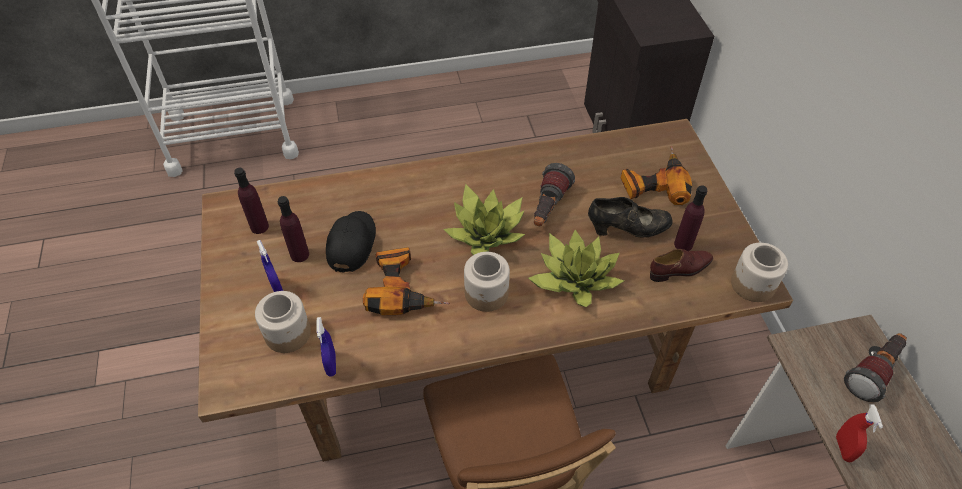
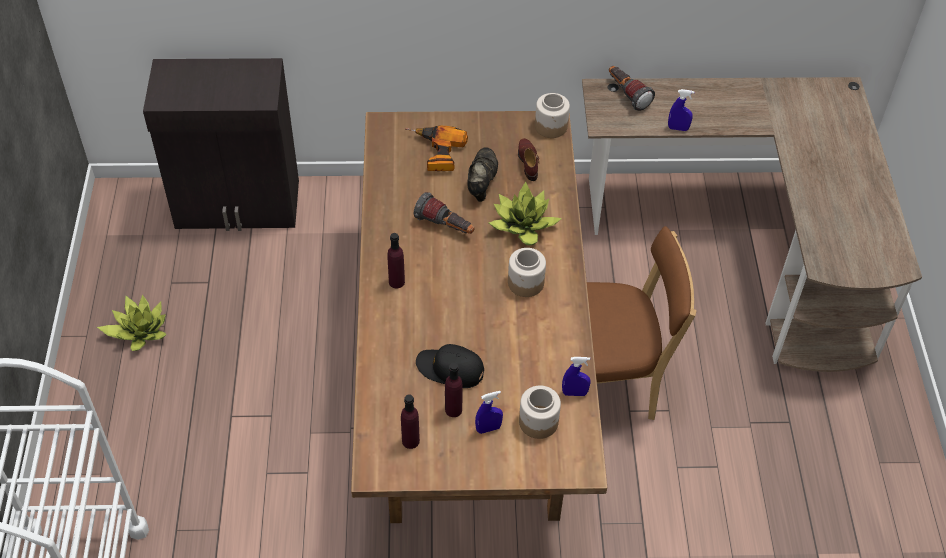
camera: 80 degrees left, 0 degrees up
(403, 288) = (508, 337): power drill -> none
(486, 232) = (461, 272): potted plant -> potted plant (139, 331)
(683, 244) = (505, 153): purple bottle -> purple bottle (396, 282)
(843, 448) = (678, 128): red spray bottle -> blue spray bottle

